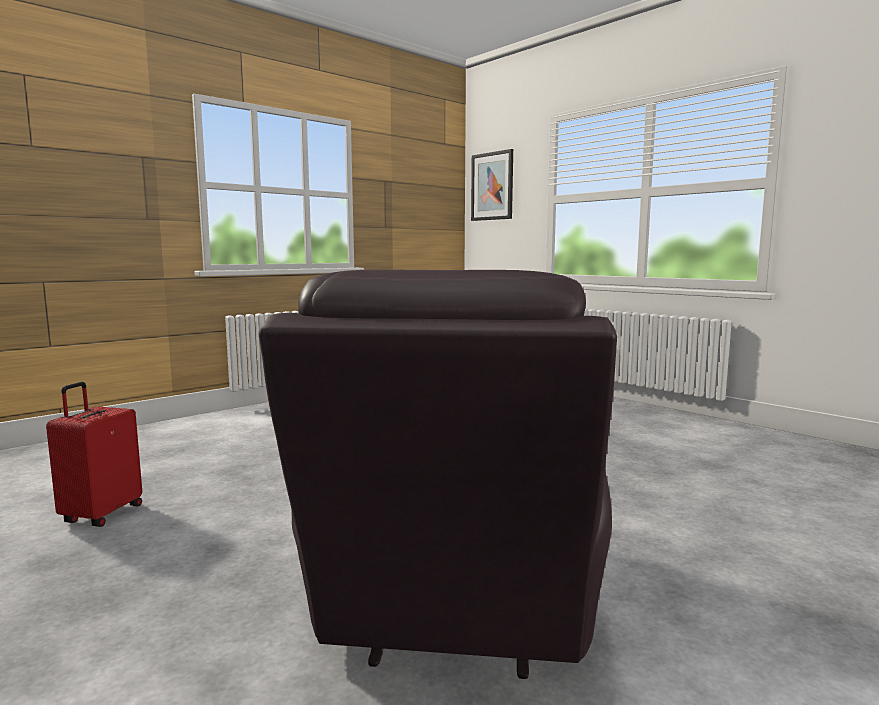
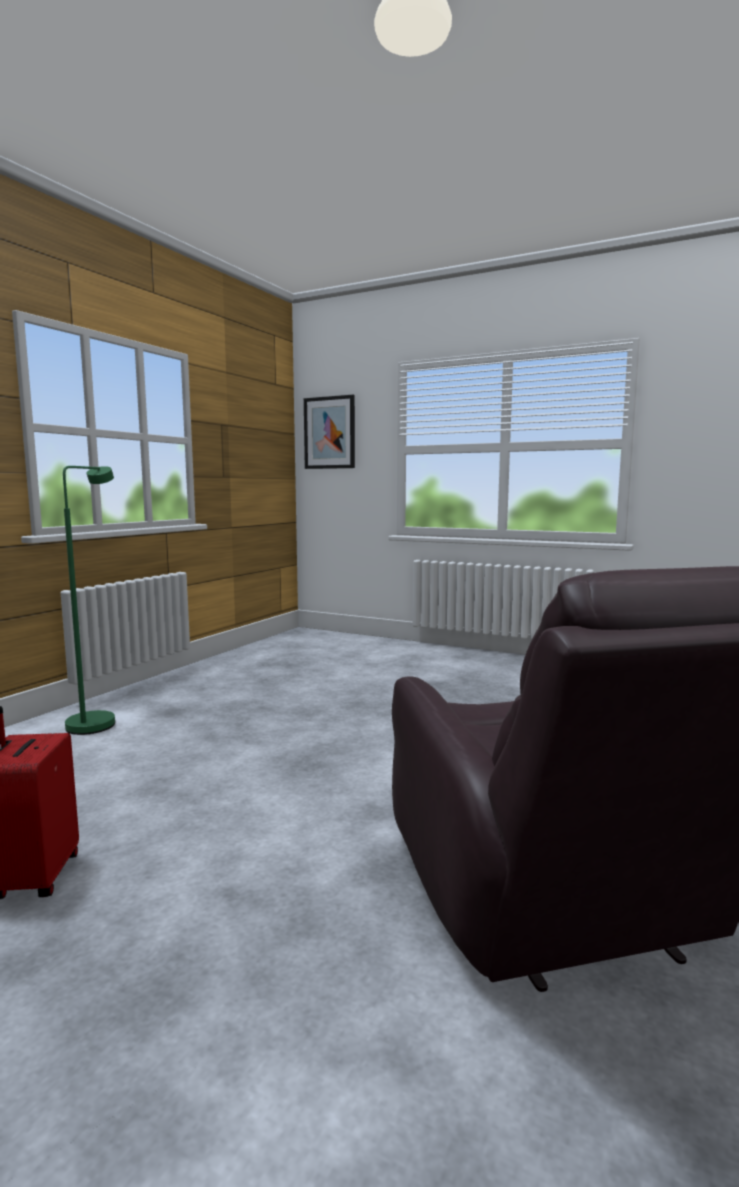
camera: 20 degrees left, 0 degrees up
(239, 421) = (97, 721): none -> green floor lamp

